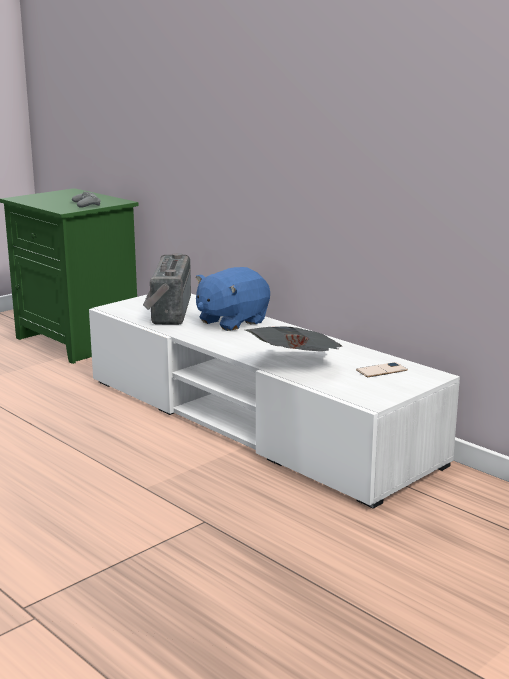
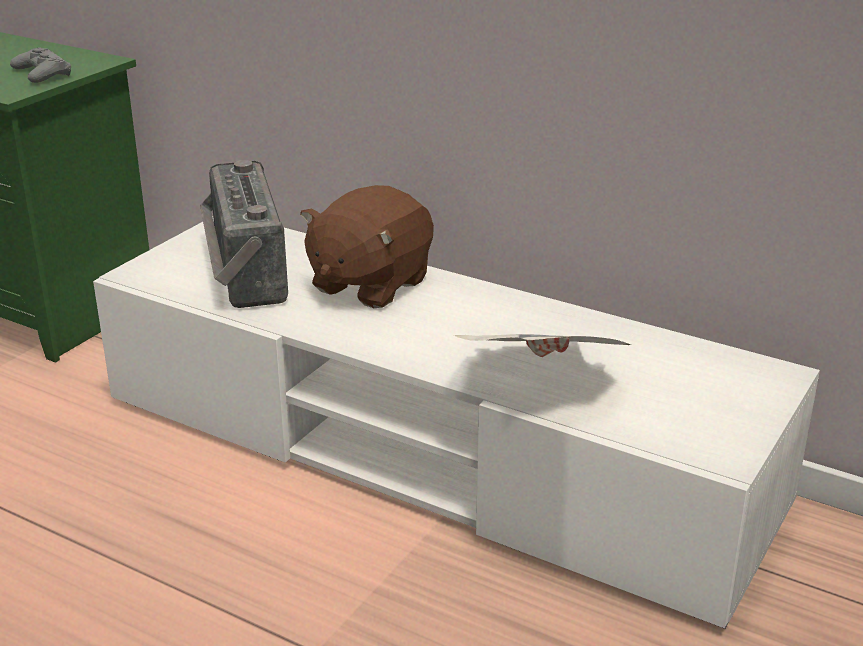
camera: 15 degrees left, 10 degrees up
(231, 321) = (369, 284): blue plush toy -> brown plush toy
(381, 370) = (690, 374): phone -> none

